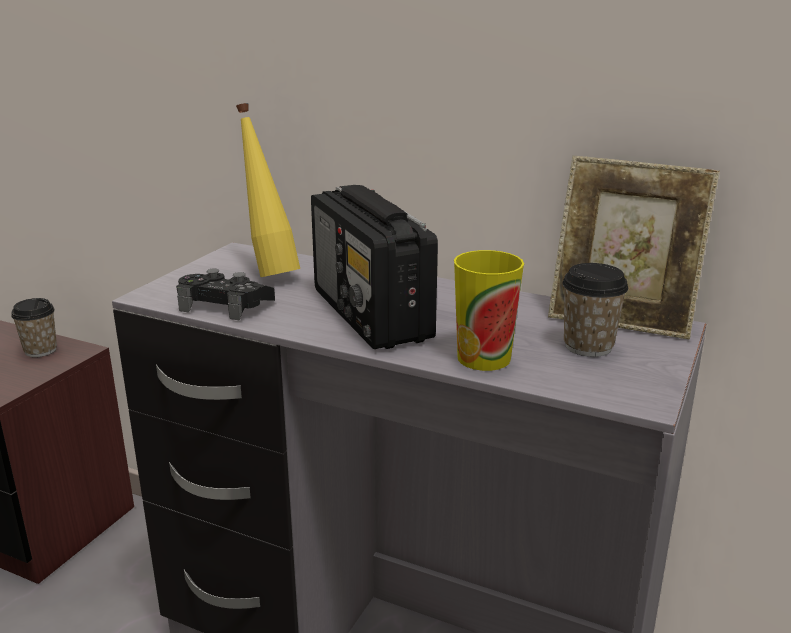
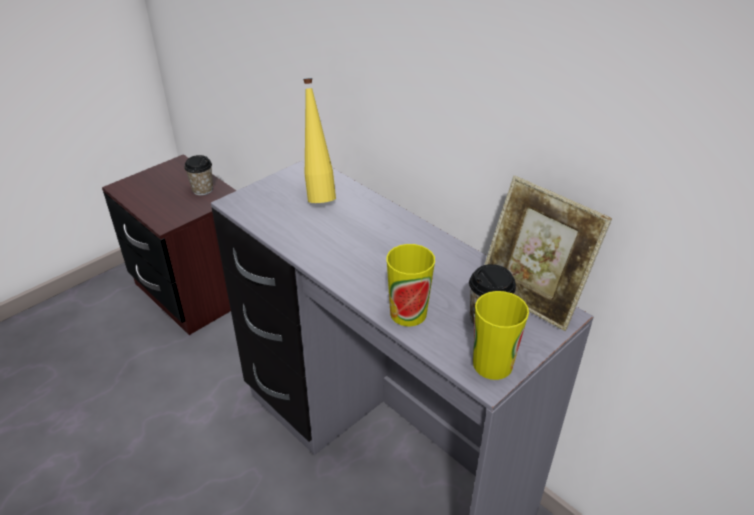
camera: 20 degrees right, 15 degrees up
(225, 305) = (274, 223): black game controller -> none
(371, 315) = (360, 253): radio -> none
(635, 384) = (492, 364): none -> cup

